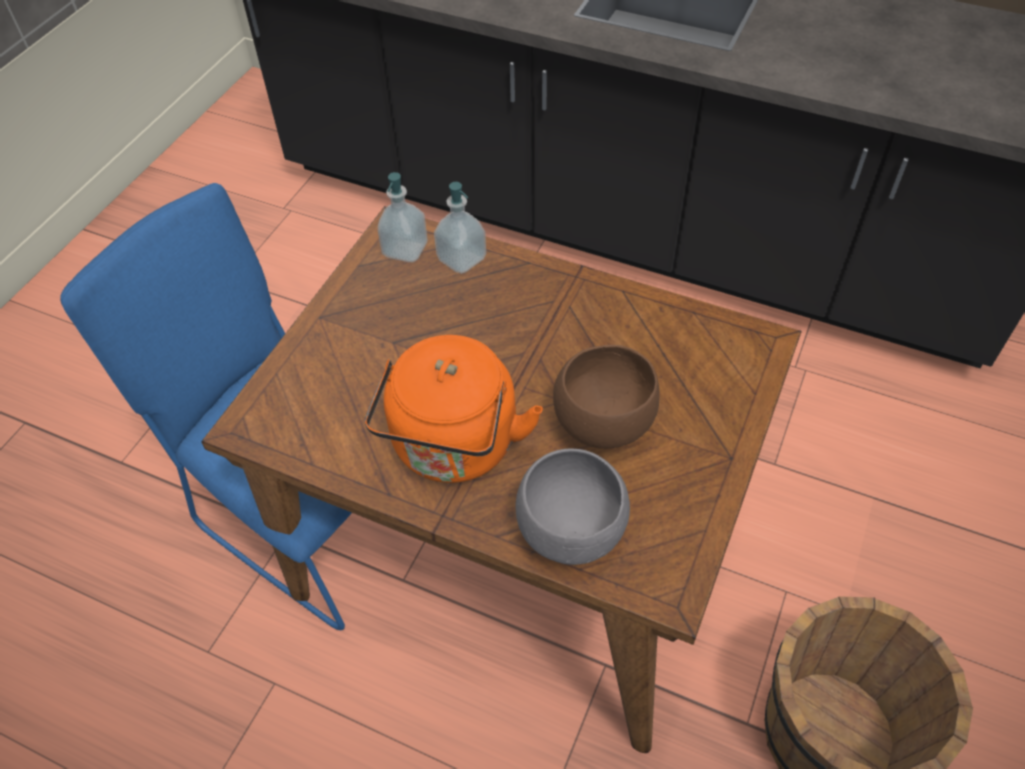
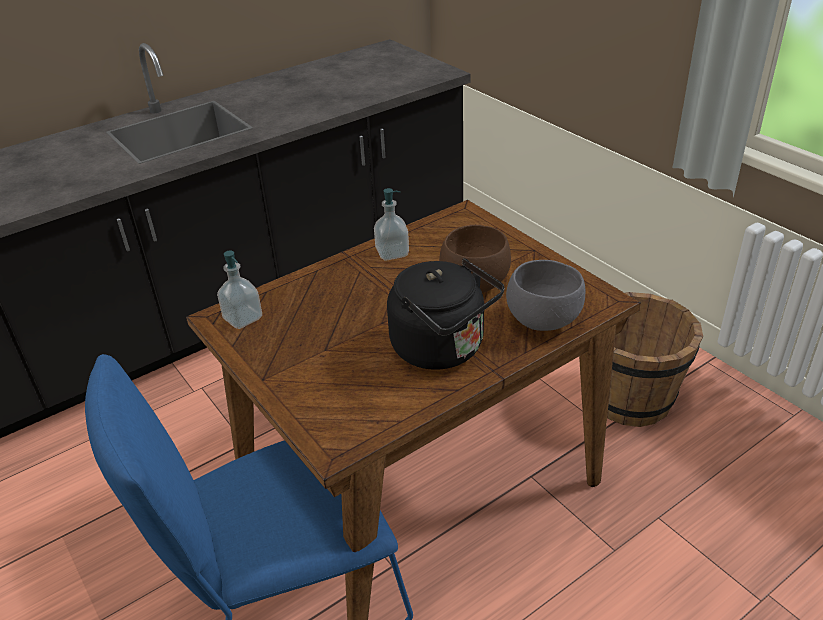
camera: 60 degrees left, 15 degrees down
(454, 448) = (443, 349): orange kettle -> black kettle
(461, 259) = (281, 296): soap dispenser -> soap dispenser (392, 253)

